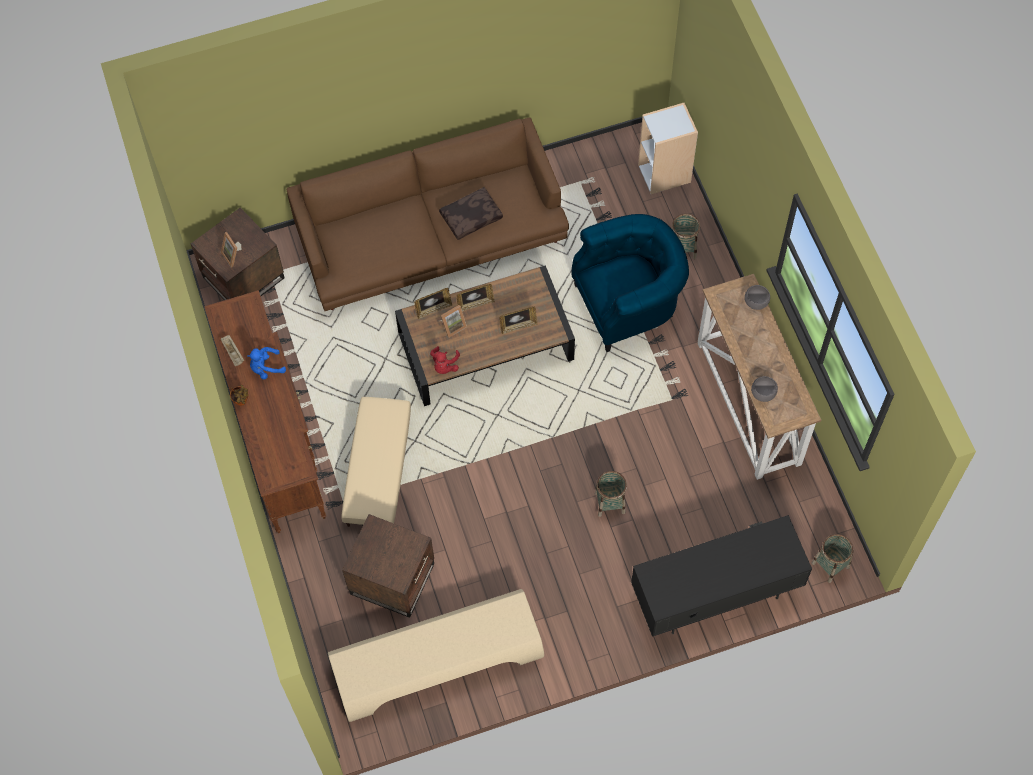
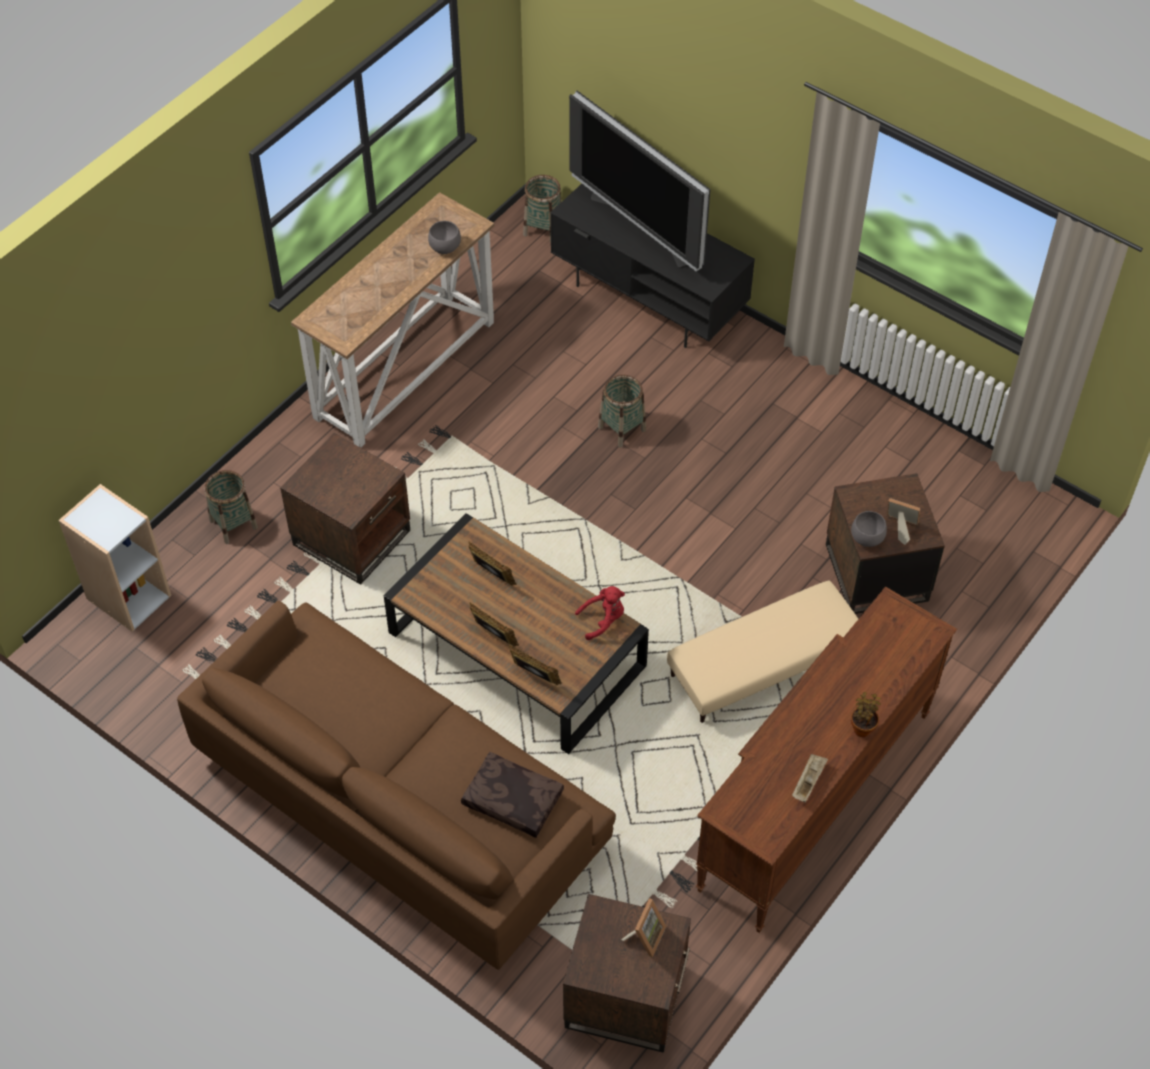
camera: 125 degrees left, 10 degrees down
(266, 368) = (797, 731): blue plush toy -> none
(437, 662) = (926, 480): beige bench -> none
(452, 326) = (542, 643): picture frame -> picture frame (899, 527)
(471, 216) = (372, 701): brown pillow -> brown pillow (511, 801)
(629, 304) = (352, 537): blue armchair -> brown side table
(733, 566) = (643, 227): none -> television
(756, 302) = (329, 302): grey bowl -> grey bowl (866, 538)

